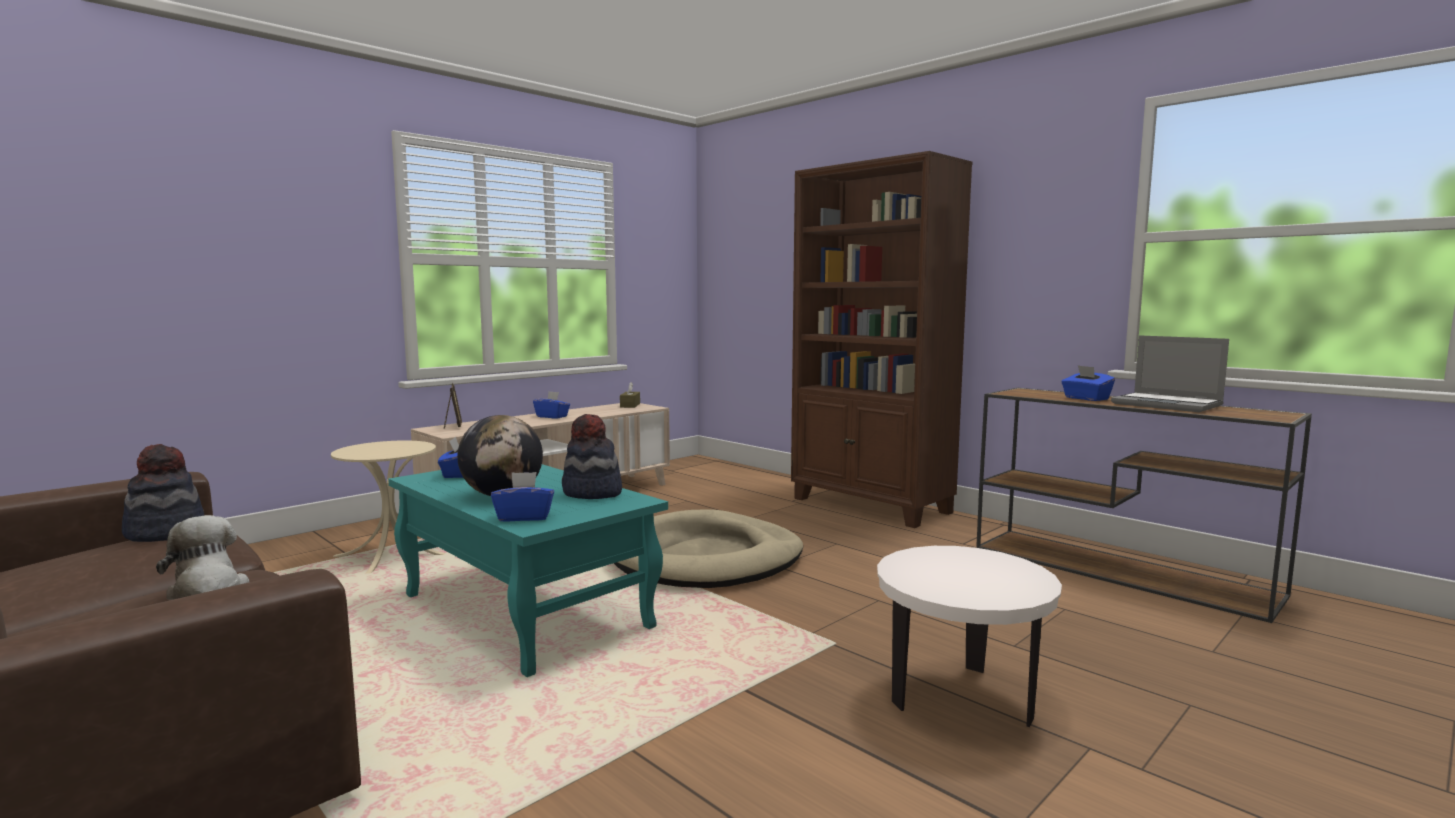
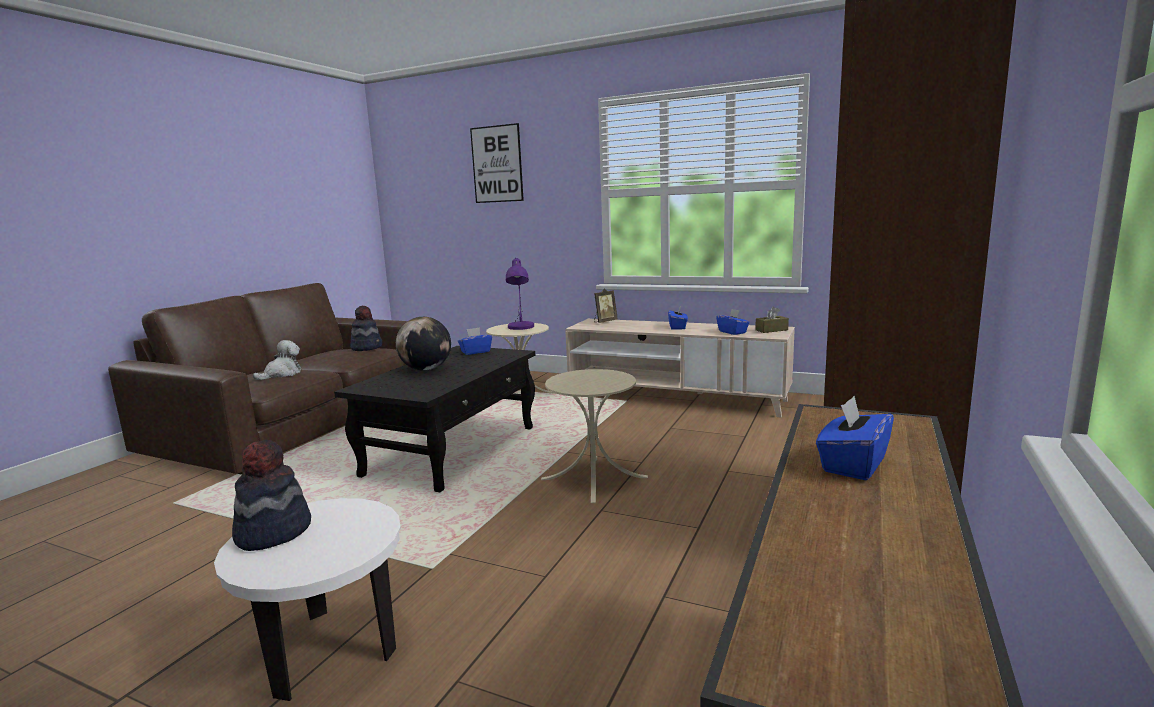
camera: 70 degrees right, 5 degrees up
(201, 192) = (497, 164): none -> picture
(386, 448) = (520, 328): none -> purple table lamp
(523, 611) = (453, 450): turquoise coffee table -> black coffee table
(524, 517) = (376, 383): blue tissue box -> blue tissue box (732, 332)
(592, 493) = (440, 383): hat -> hat (273, 532)
(706, 558) = (594, 478): beige dog bed -> beige side table
(1168, 405) = (871, 537): laptop -> none

